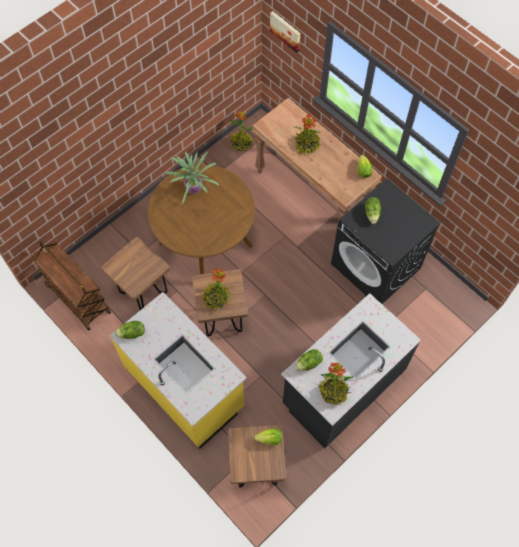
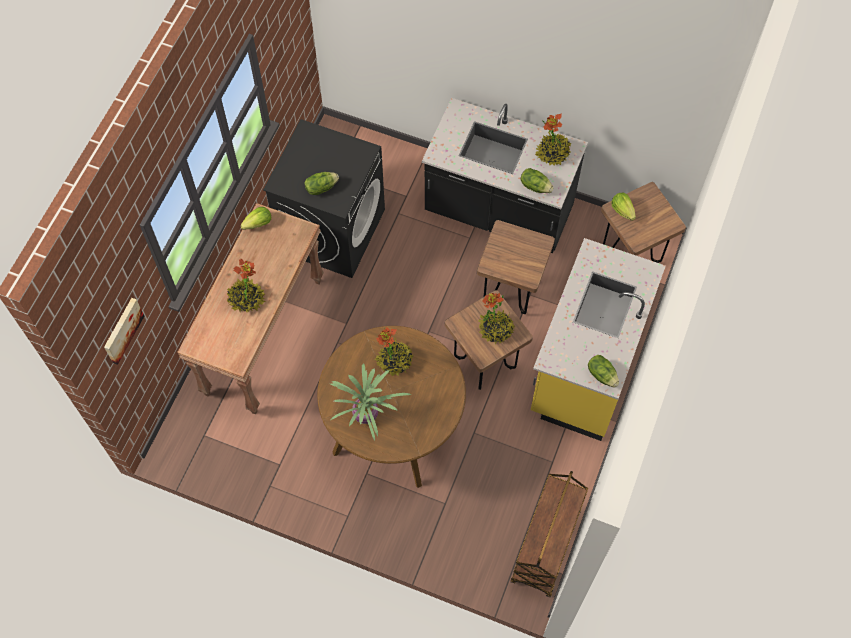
camera: 115 degrees left, 0 degrees up
(144, 293) = (497, 469): brown stool -> brown stool (510, 292)
(241, 143) = (217, 455): potted plant -> potted plant (394, 361)

